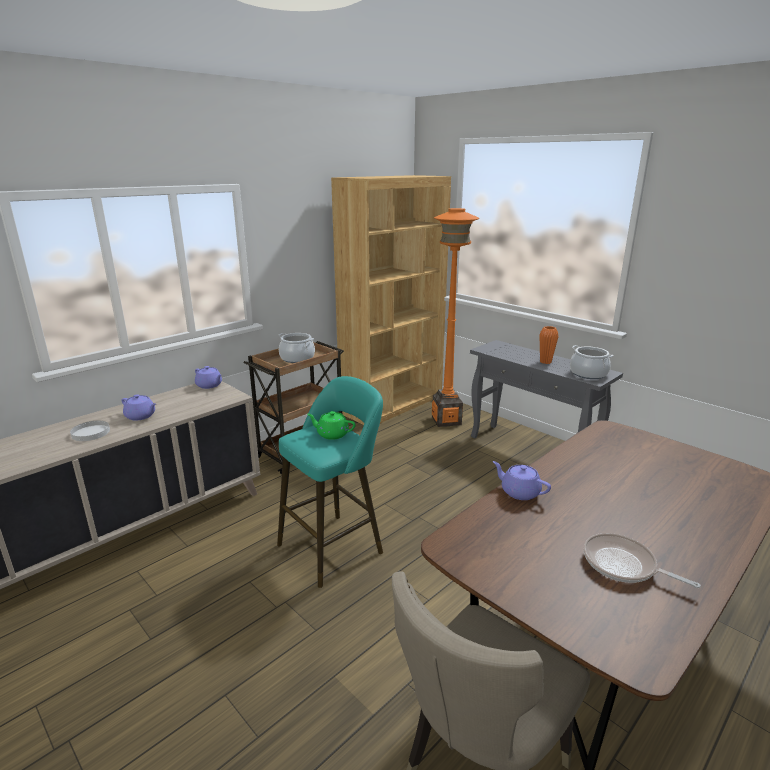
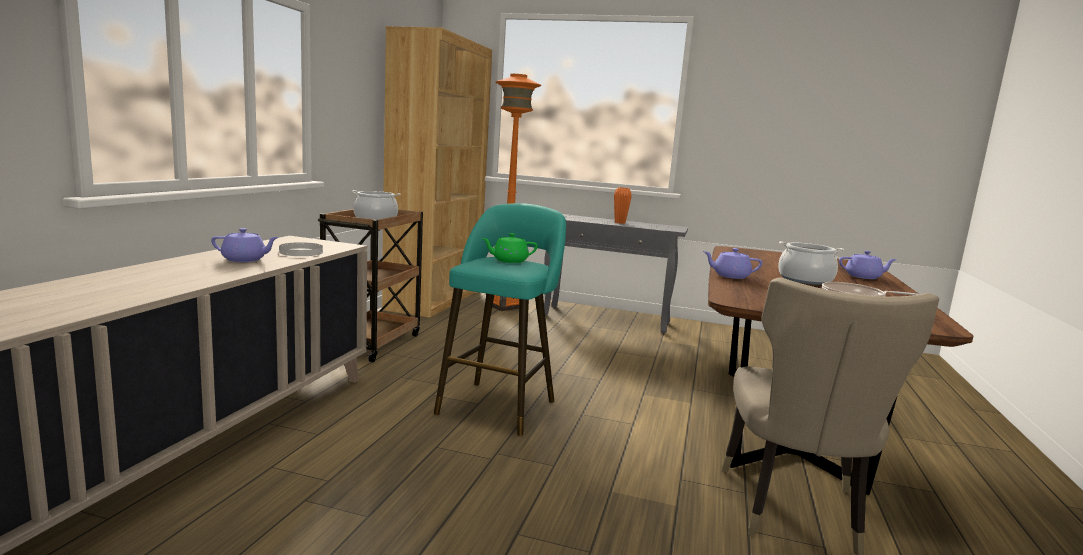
camera: 30 degrees left, 10 degrees down
(91, 432) = (195, 272): white plate -> white plate (301, 252)
(209, 385) = (294, 240): purple teapot -> purple teapot (864, 277)
(588, 373) = (664, 227): cooking pot -> cooking pot (805, 280)

